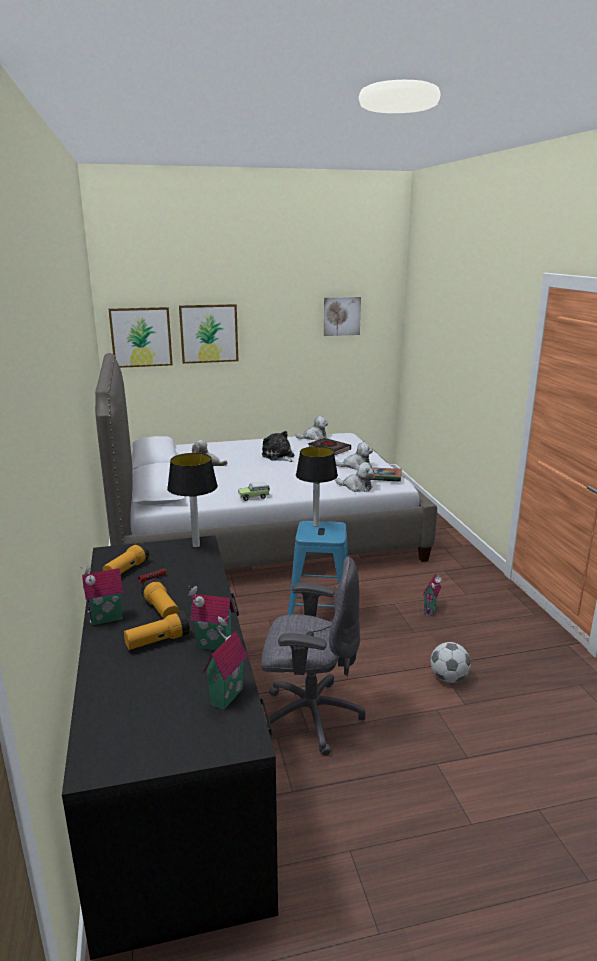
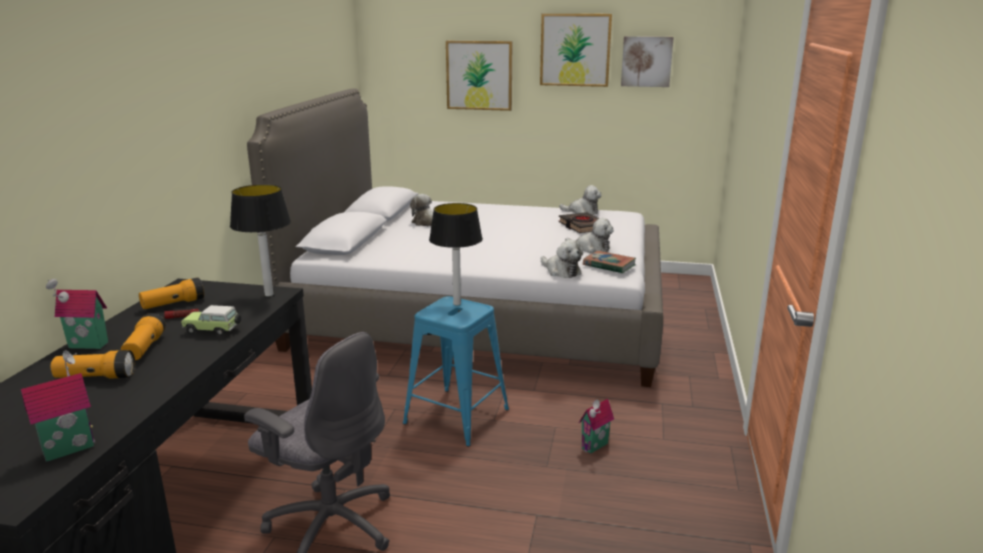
camera: 25 degrees right, 0 degrees up
(141, 337) = (404, 75): picture -> picture (575, 50)
(213, 647) = (132, 396): toy house -> none
(254, 497) = (431, 263): toy car -> toy car (214, 330)
(279, 456) = (514, 226): plush toy -> none
(449, 678) = (535, 535): football -> none

